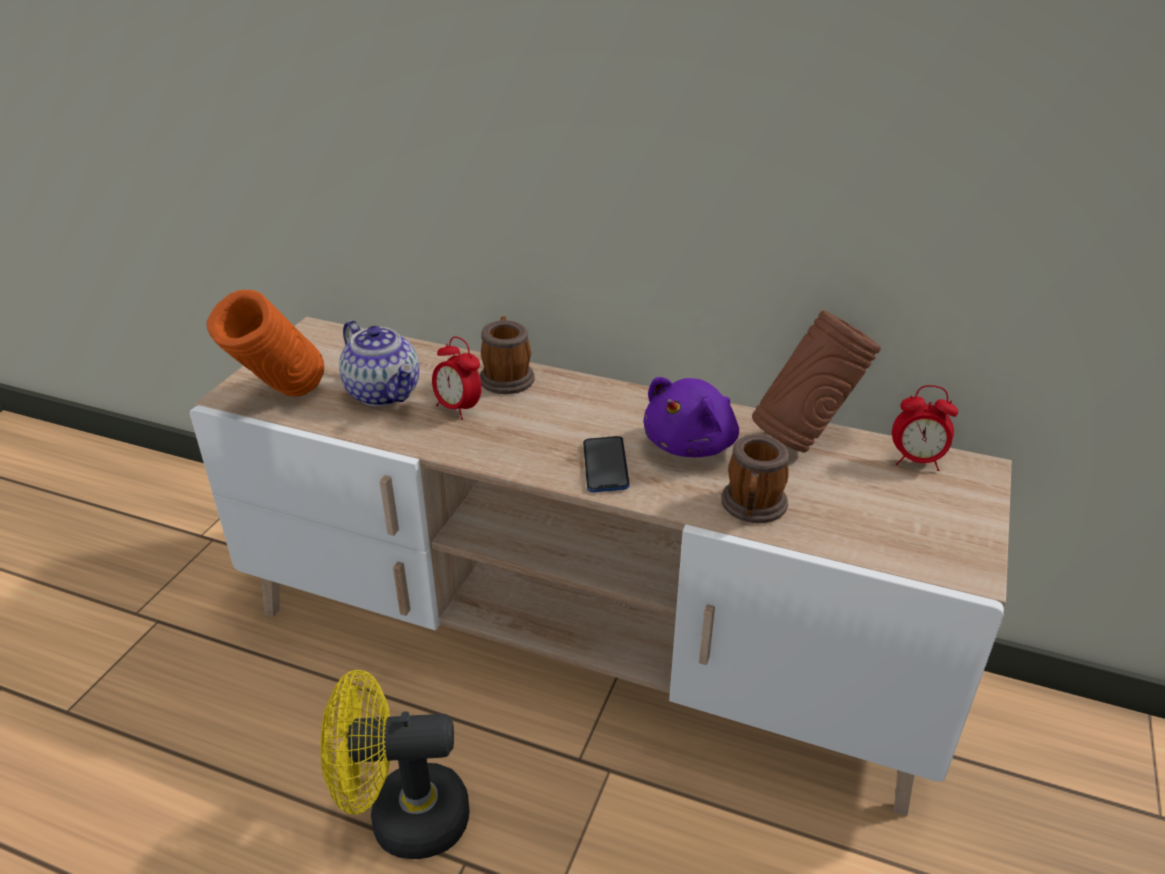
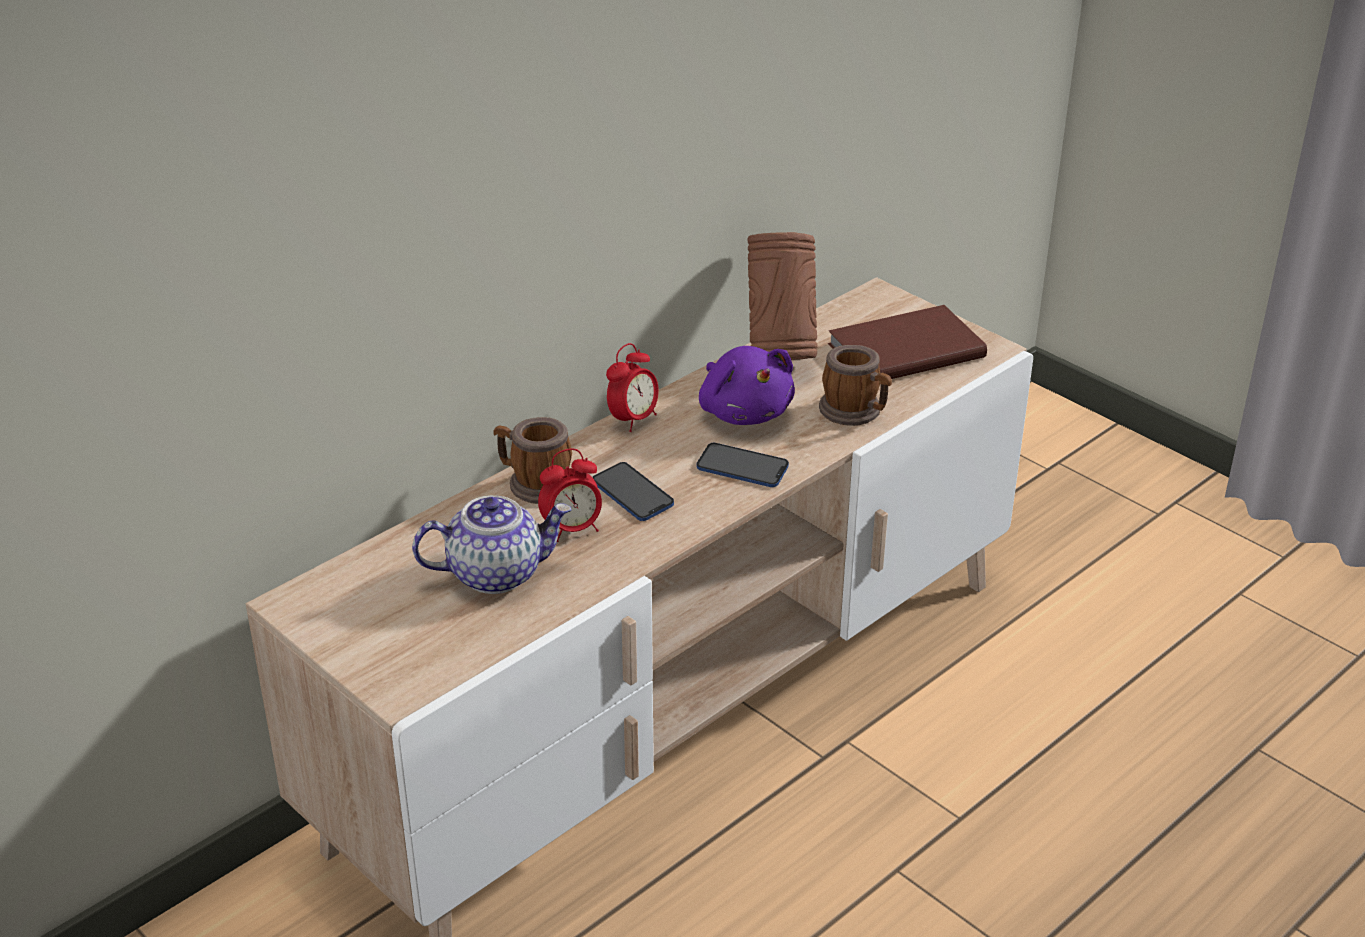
camera: 65 degrees left, 0 degrees up
(281, 400) = (447, 652): orange vase -> none
(403, 818) = (823, 903): yellow fan -> none
(525, 422) = (632, 494): none -> phone
(896, 510) = (902, 349): none -> brown book
(916, 461) = (849, 316): alarm clock -> alarm clock (633, 420)

